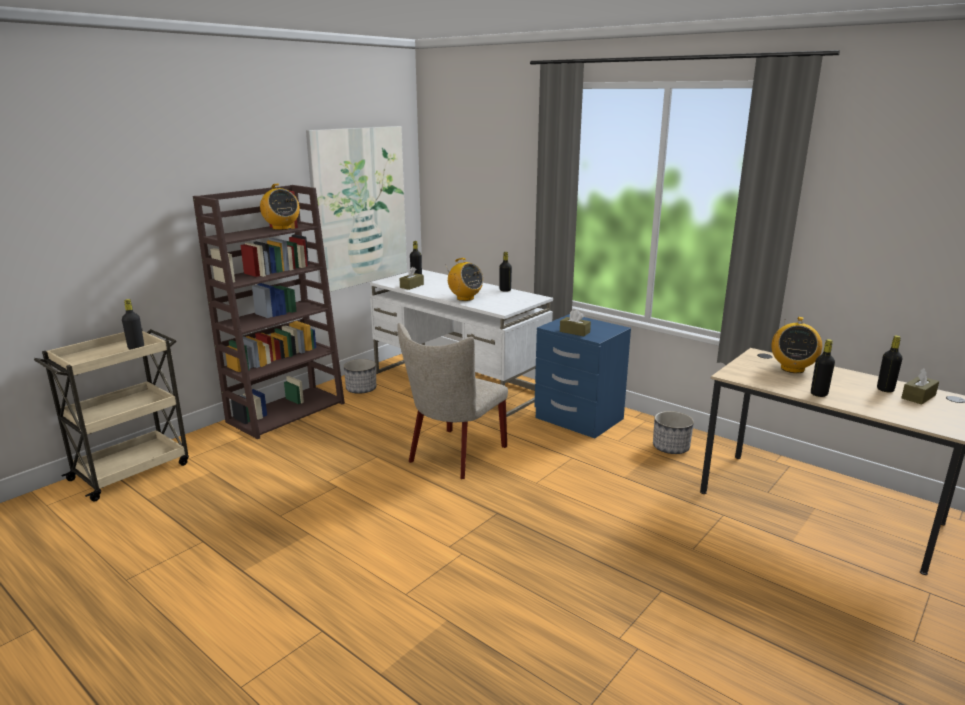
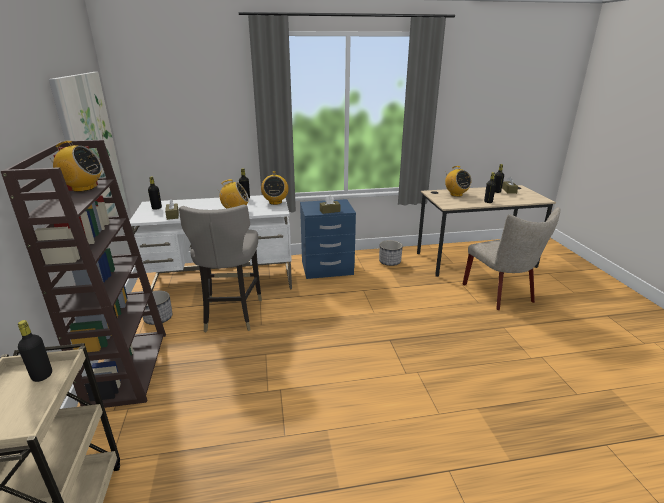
camera: 50 degrees left, 5 degrees up
(411, 414) = (231, 315): none -> grey stool
(453, 456) = (308, 325): beige chair -> beige chair (501, 295)
(520, 302) = (275, 202): none -> radio

